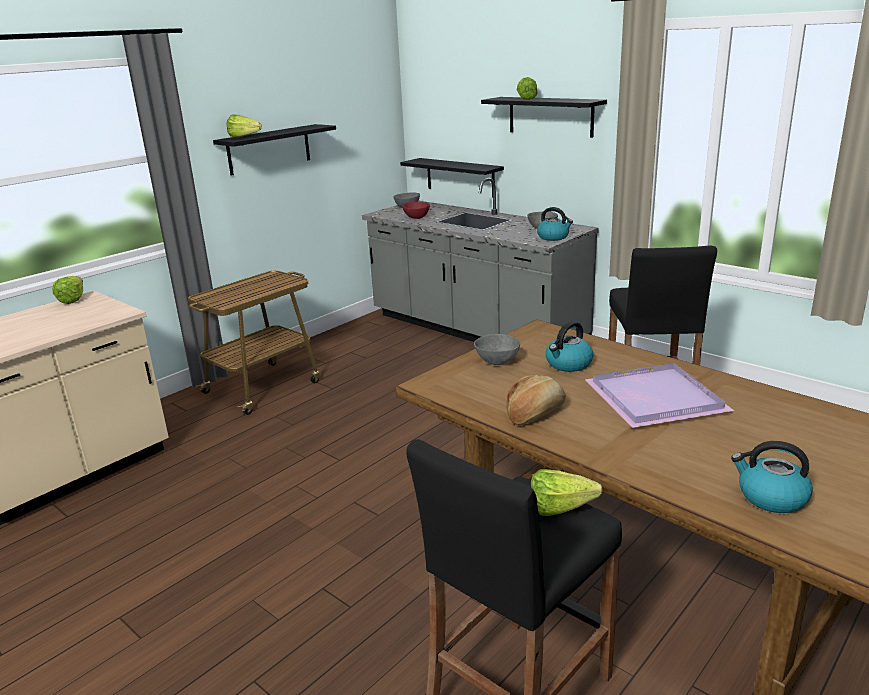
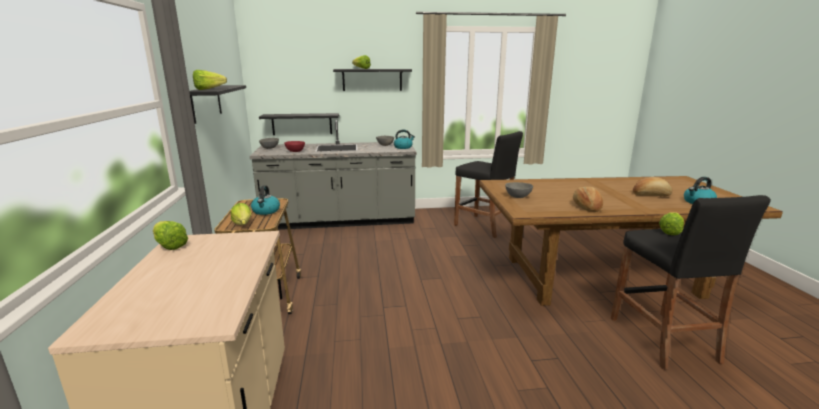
camera: 50 degrees left, 5 degrees down
(212, 299) = (242, 226): none -> lettuce
(568, 364) = (542, 189): kettle -> kettle (266, 211)
(654, 400) = (598, 190): purple tray -> none
(722, 445) = (650, 195): none -> bread

